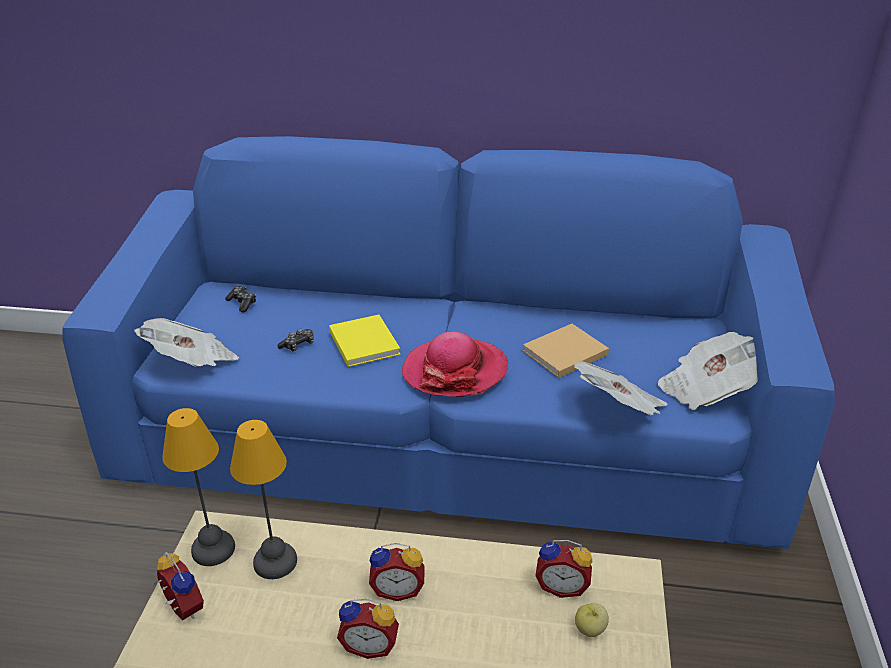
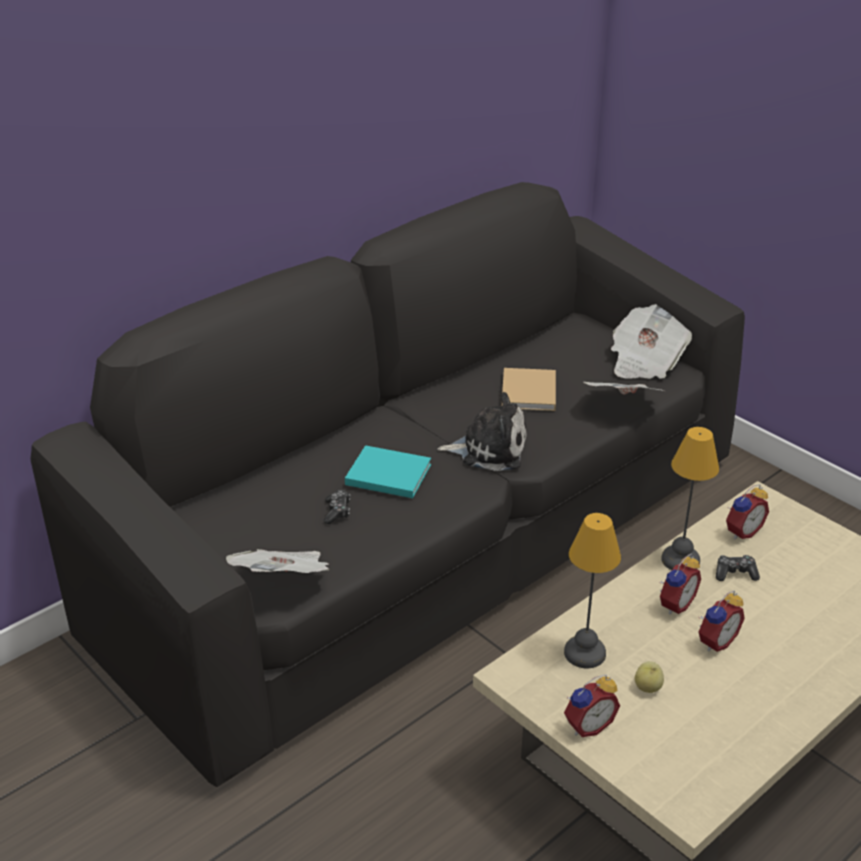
camera: 50 degrees left, 0 degrees up
(181, 609) = (587, 725): alarm clock -> alarm clock turned 150 degrees clockwise
(212, 549) = (535, 682): table lamp -> table lamp (680, 561)
(242, 303) = (221, 513): game controller -> game controller (735, 573)
(363, 341) = (386, 474): yellow book -> turquoise book
(447, 439) = (430, 543): blue sofa -> black sofa
(455, 371) = (489, 449): hat -> plush toy
(590, 629) = (788, 540): apple -> apple (648, 687)

